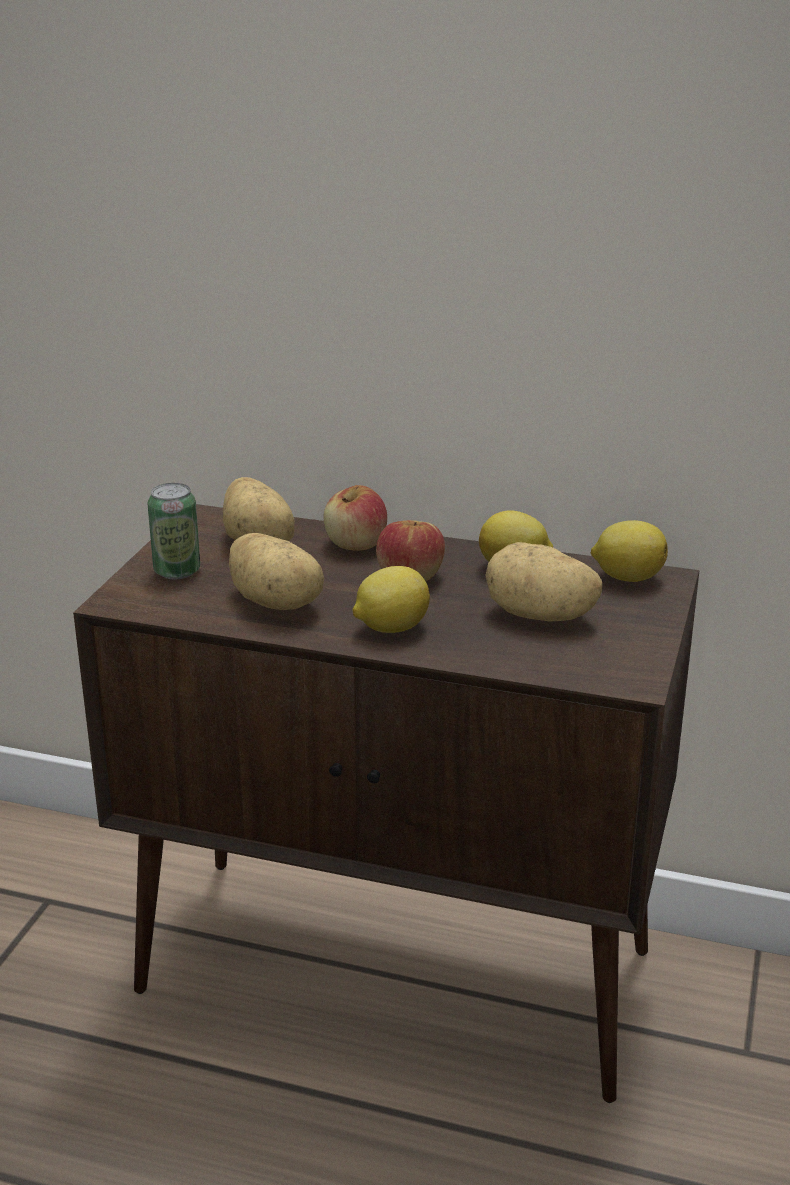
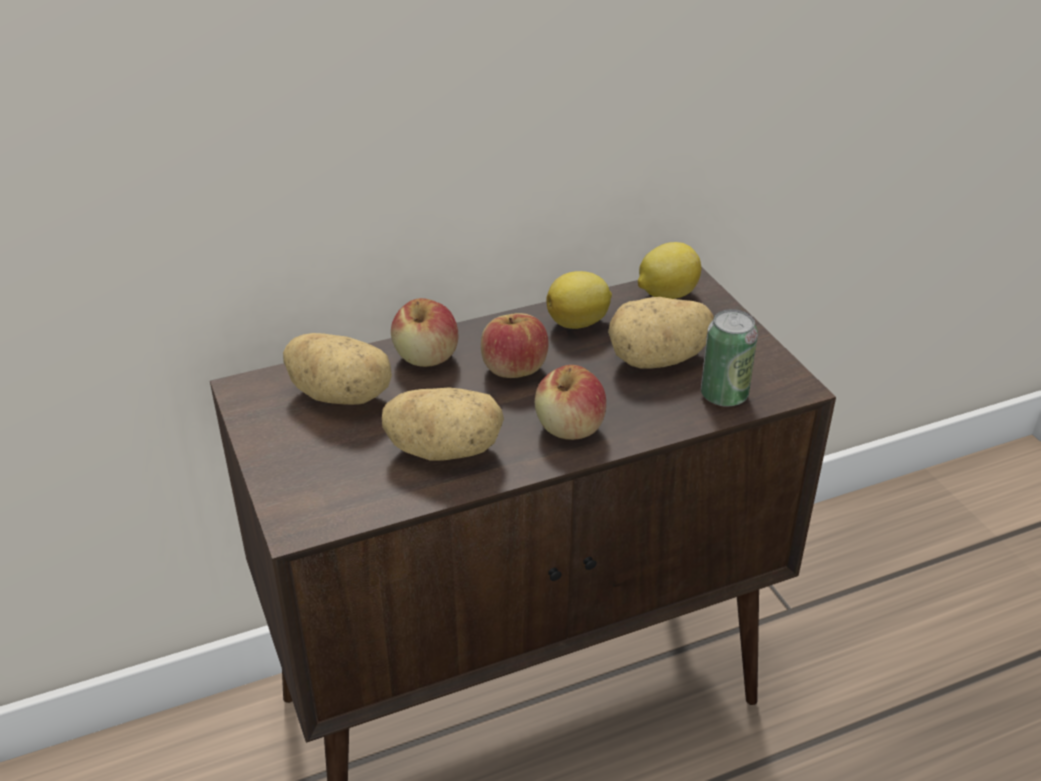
camera: 40 degrees left, 10 degrees up
(177, 571) = (309, 462): can -> can (724, 395)
(390, 628) = (569, 428): lemon -> apple

